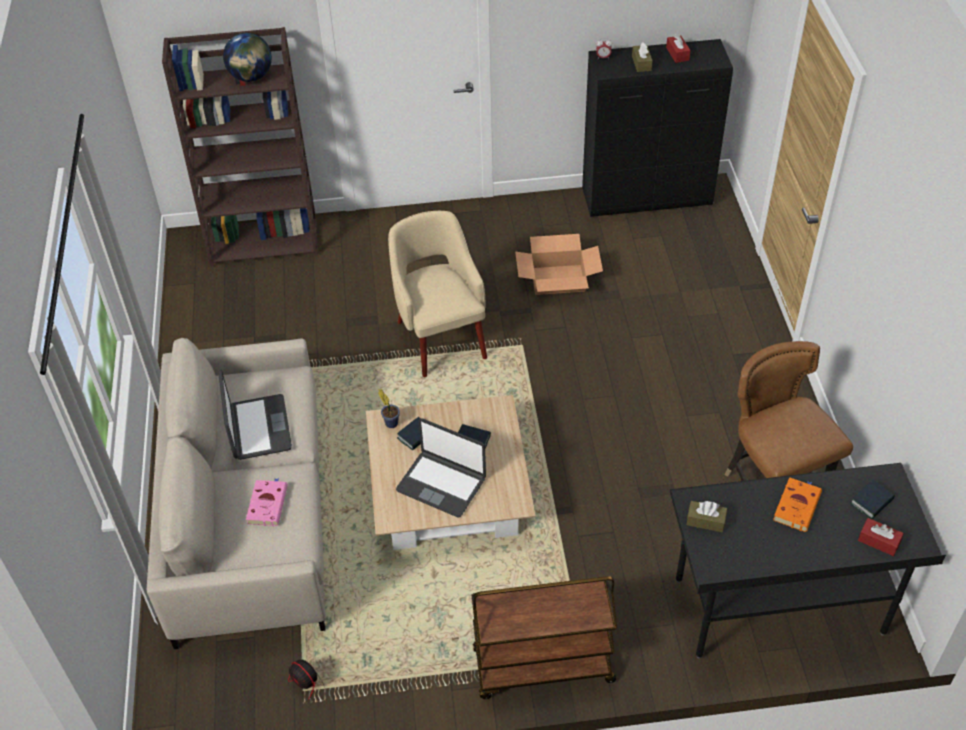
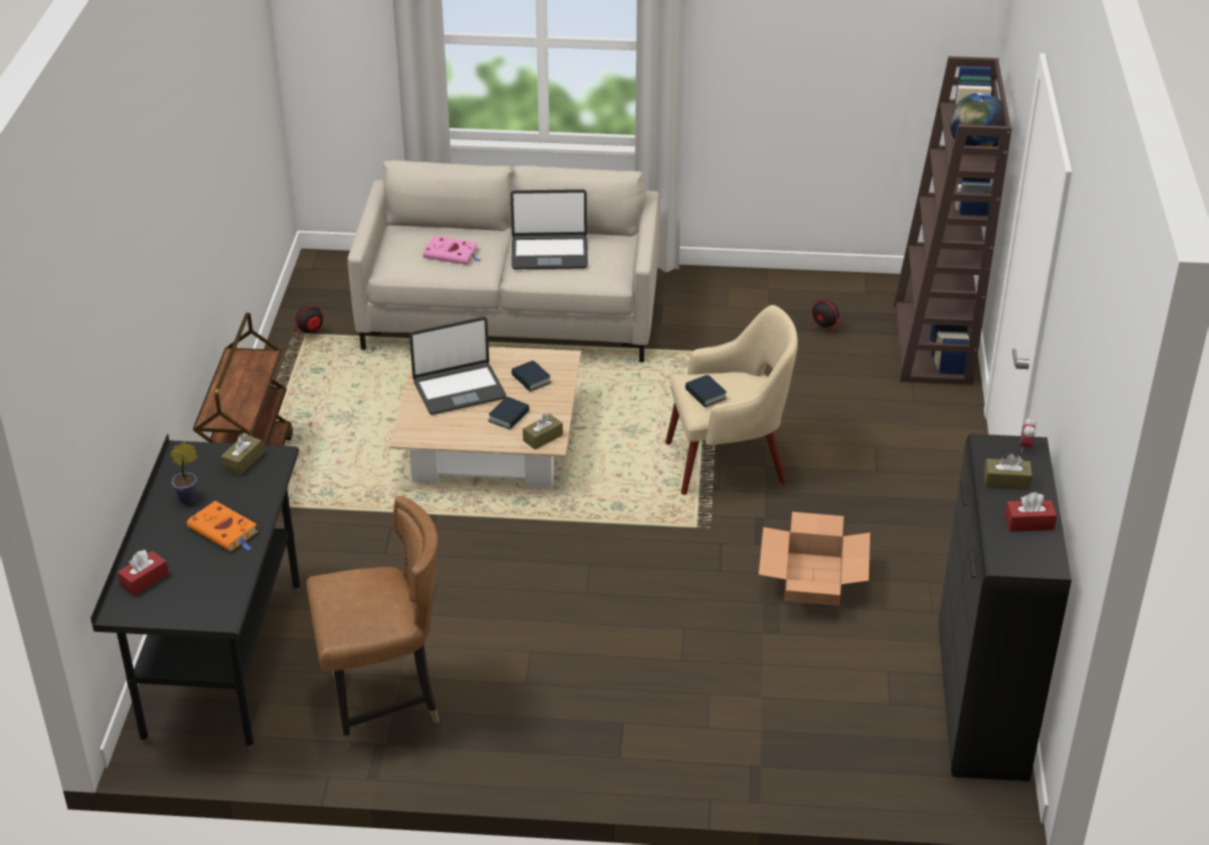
camera: 100 degrees right, 10 degrees down
(250, 294) = (839, 329): none -> fan
(390, 422) = (557, 365): potted plant -> potted plant (190, 498)
(442, 484) = (459, 389): laptop -> laptop turned 150 degrees counterclockwise
(495, 412) = (543, 438): none -> brown tissue box
(871, 502) = (196, 590): book -> book (705, 394)

